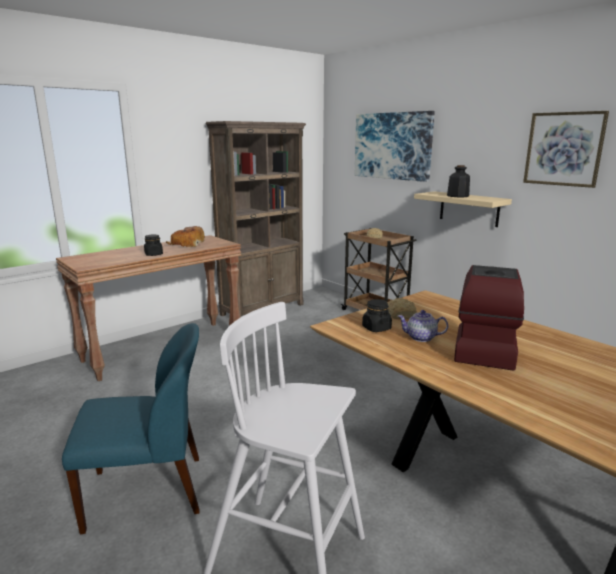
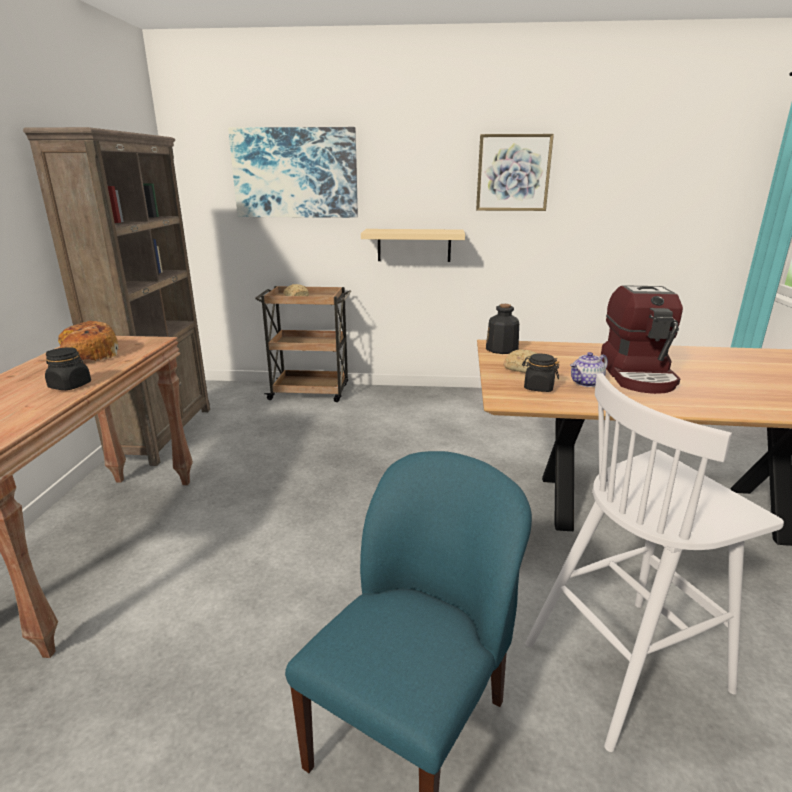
camera: 45 degrees left, 5 degrees up
(457, 196) = (411, 231): bottle -> bottle (502, 349)
(483, 348) = (638, 375): coffee machine -> coffee machine turned 150 degrees counterclockwise

